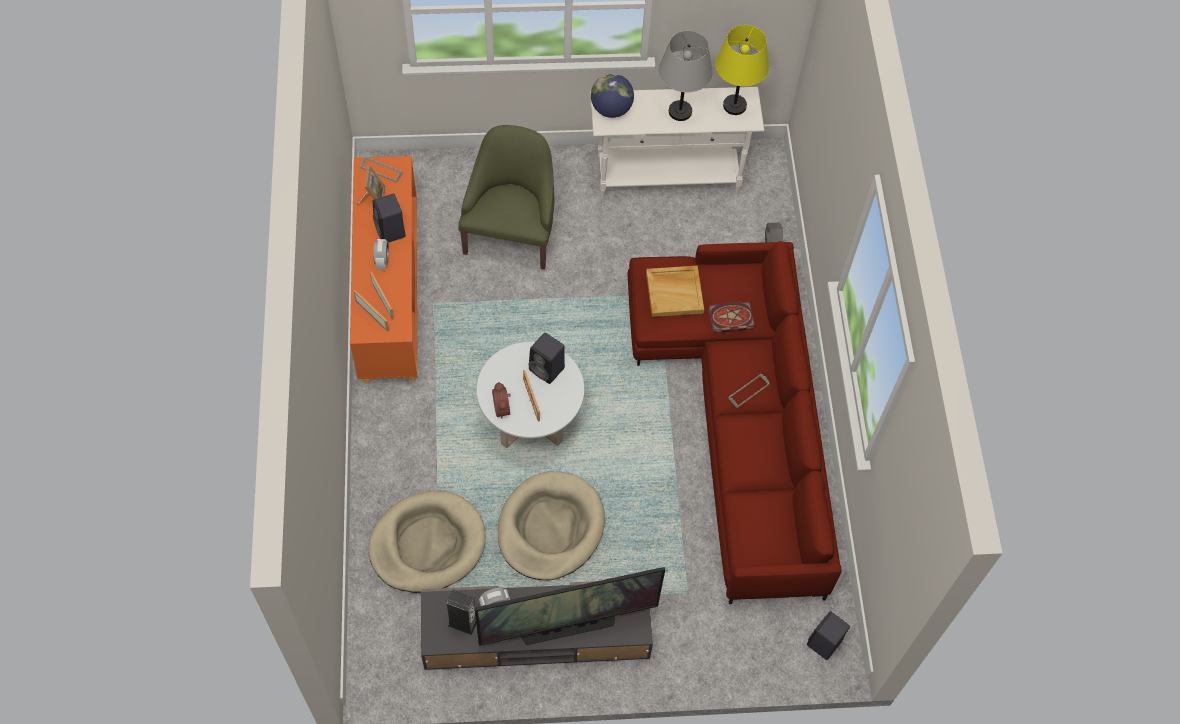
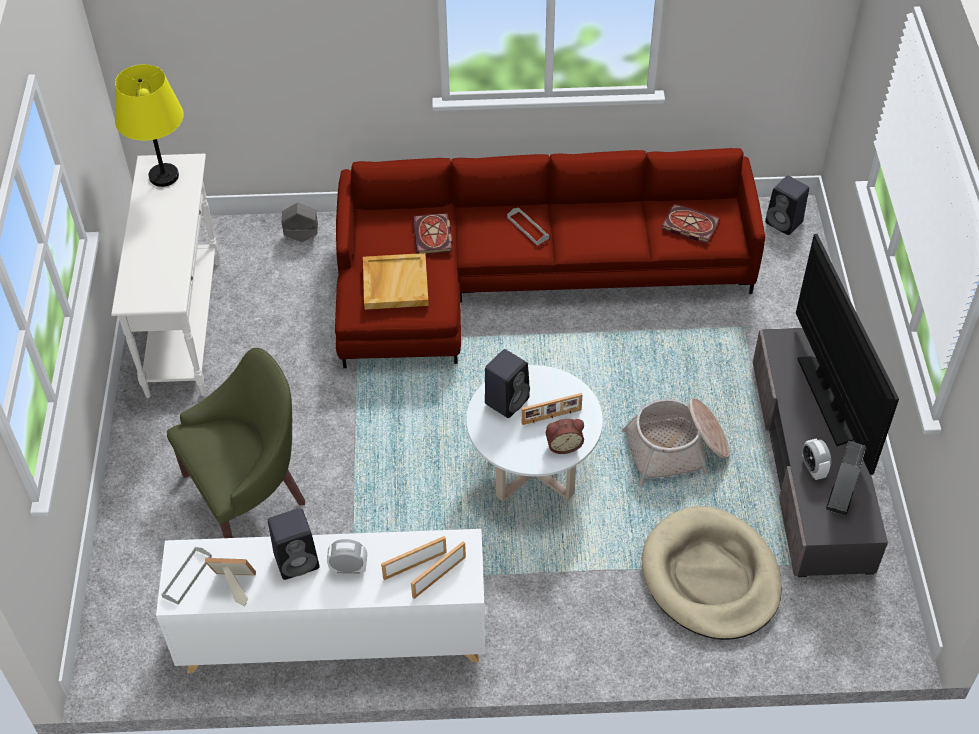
camera: 85 degrees left, 10 degrees down
(390, 293) = (333, 636): orange cabinet -> white cabinet
(511, 233) = (248, 492): green armchair -> green armchair turned 135 degrees clockwise
(550, 528) = (677, 450): beige dog bed -> basket
(611, 109) = (147, 292): globe -> none
(680, 112) = (164, 225): grey table lamp -> none
(761, 522) = (688, 225): none -> book

